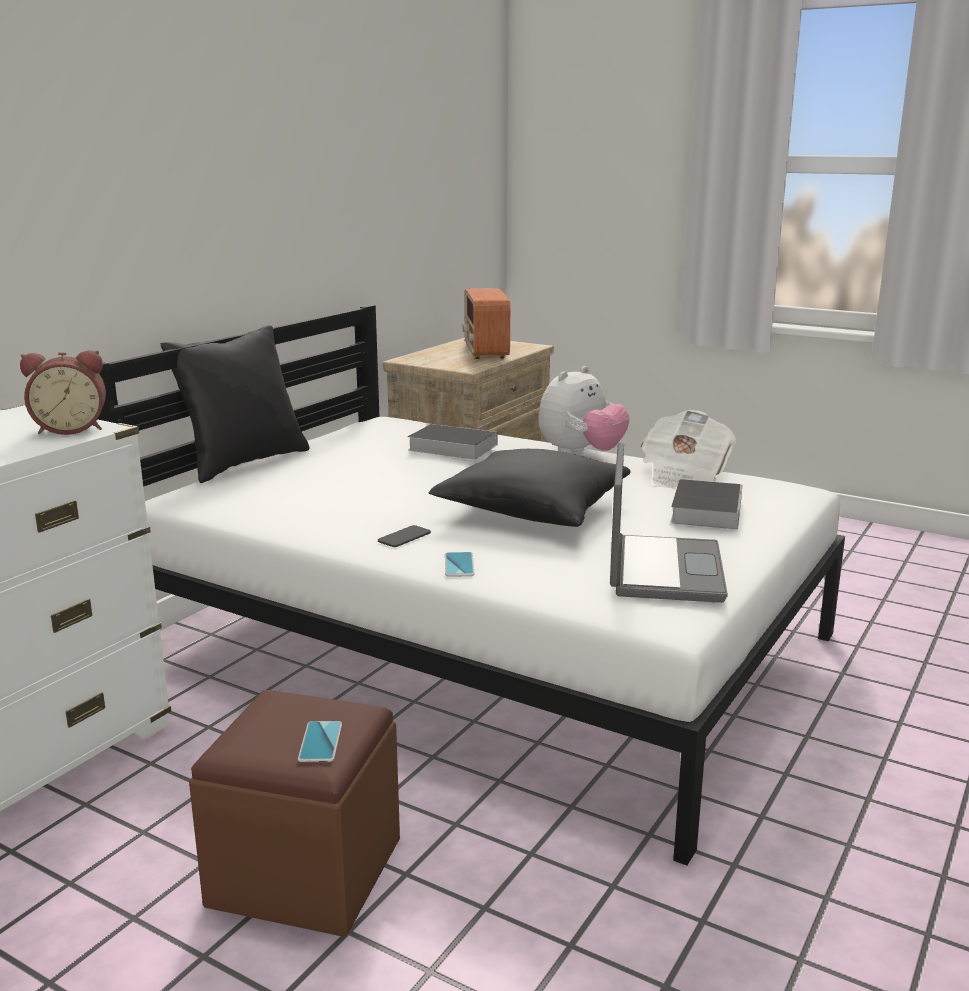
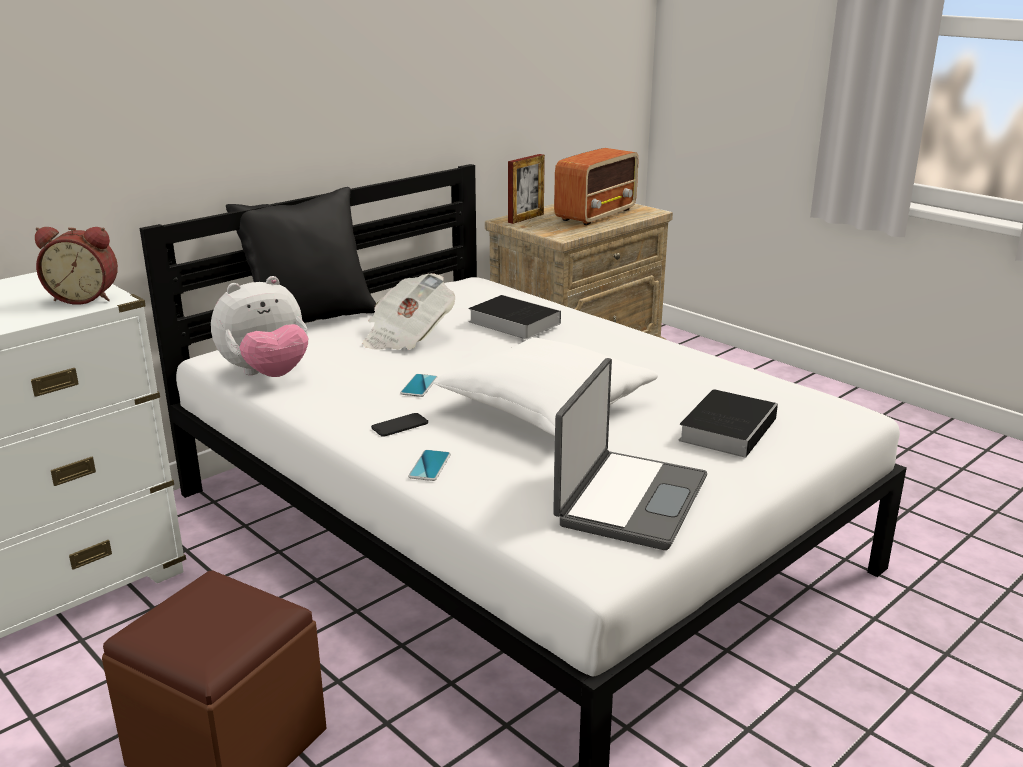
camera: 15 degrees right, 5 degrees up
(320, 742) = (219, 639): phone -> phone (419, 386)
(421, 357) = (526, 218): none -> picture frame
(486, 351) = (596, 214): radio -> radio turned 150 degrees counterclockwise
(532, 510) = (546, 408): black pillow -> white pillow
(581, 454) = (642, 342): plush toy -> plush toy (267, 374)
(683, 475) = (734, 380): newspaper -> newspaper (407, 337)

